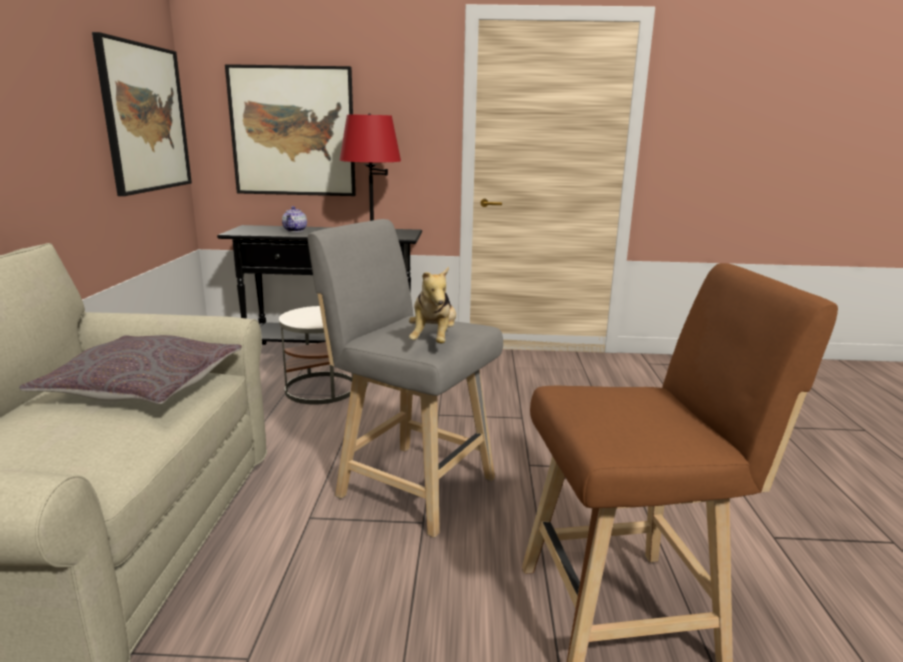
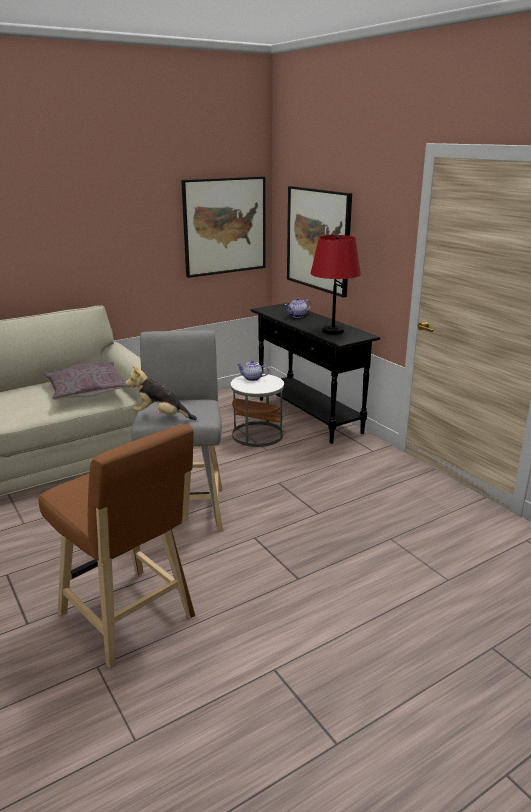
camera: 55 degrees right, 5 degrees up
(303, 314) = (252, 379): none -> teapot
(434, 340) = (161, 416): plush toy -> plush toy turned 45 degrees clockwise

